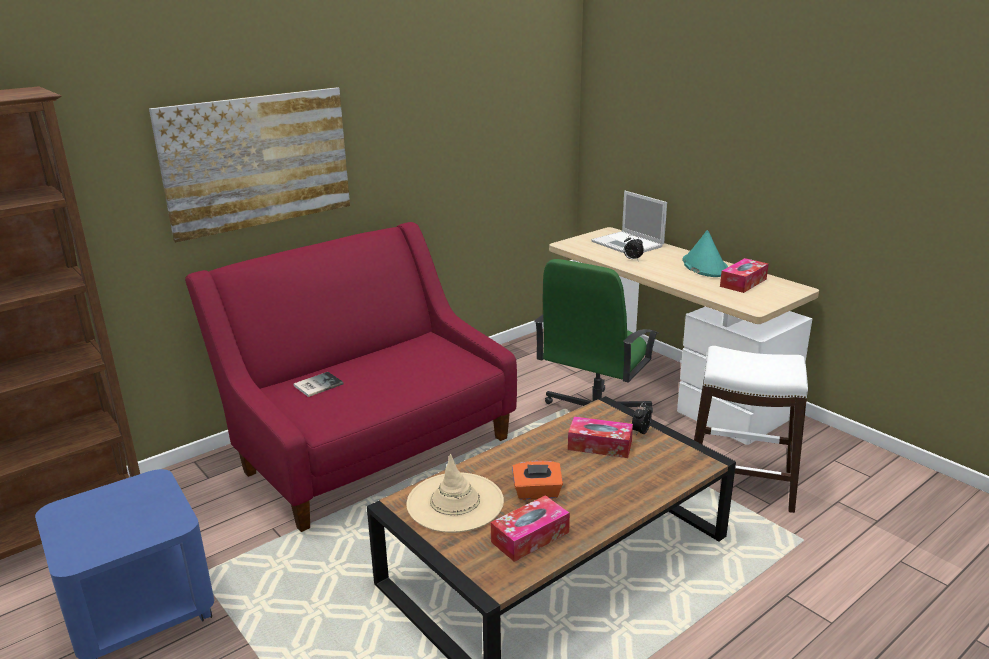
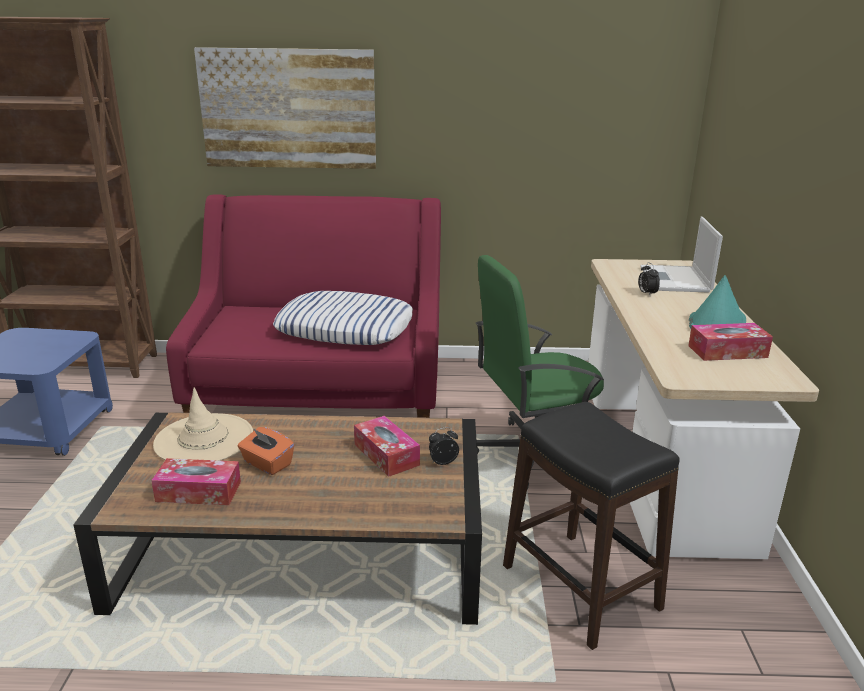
camera: 40 degrees right, 0 degrees up
(316, 385) = (261, 316): book -> none
(412, 366) = (345, 328): none -> pillow
(739, 482) = (580, 586): white stool -> black stool

